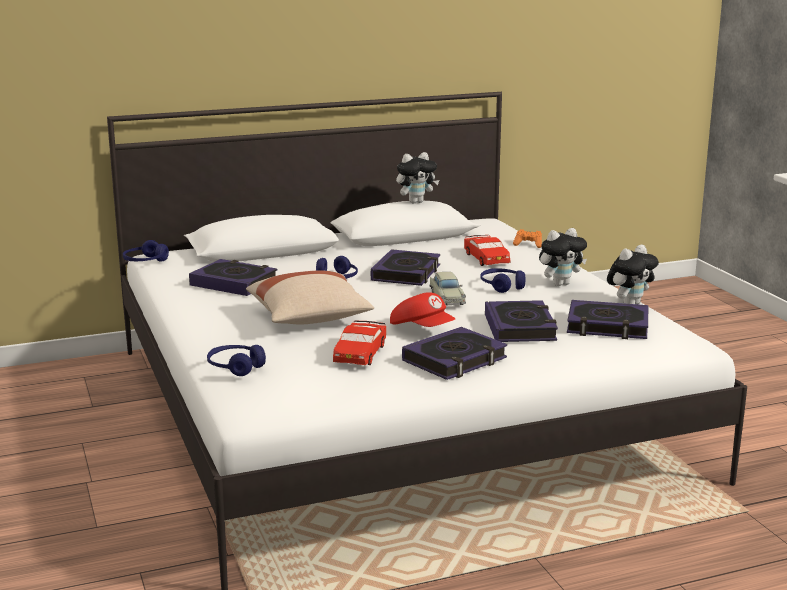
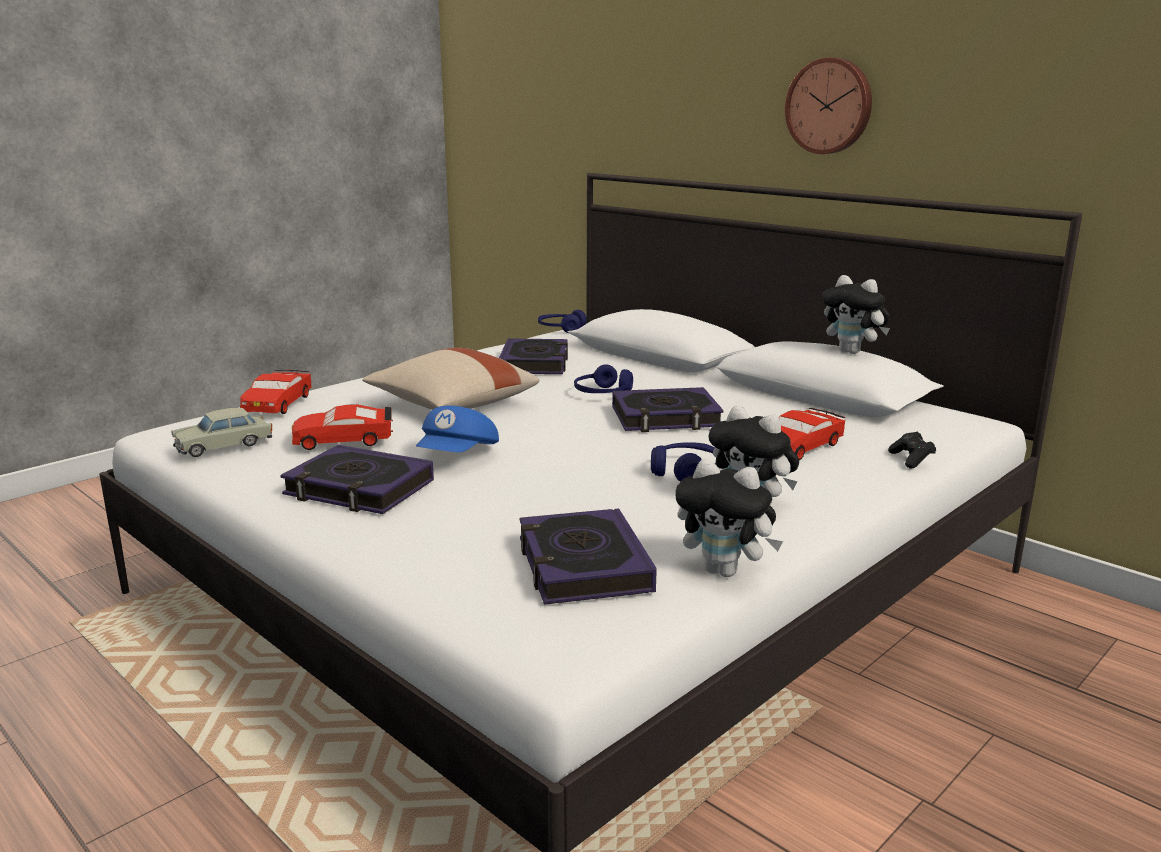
camera: 65 degrees right, 0 degrees up
(235, 367) = (277, 403): blue headphones -> red toy car
(335, 42) = (830, 106): none -> wall clock
(422, 329) = (458, 456): red cap -> blue cap
(447, 298) = (593, 450): beige toy car -> beige toy car (224, 445)
(520, 328) = (517, 507): book -> none
(528, 244) = (911, 460): orange game controller -> black game controller

